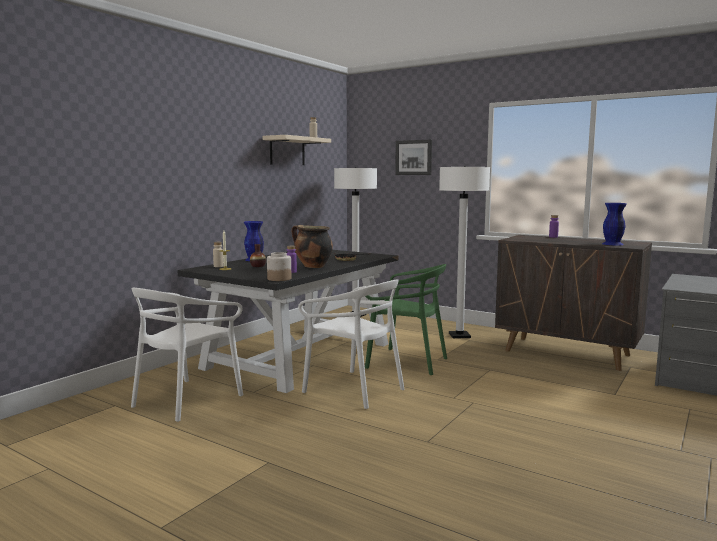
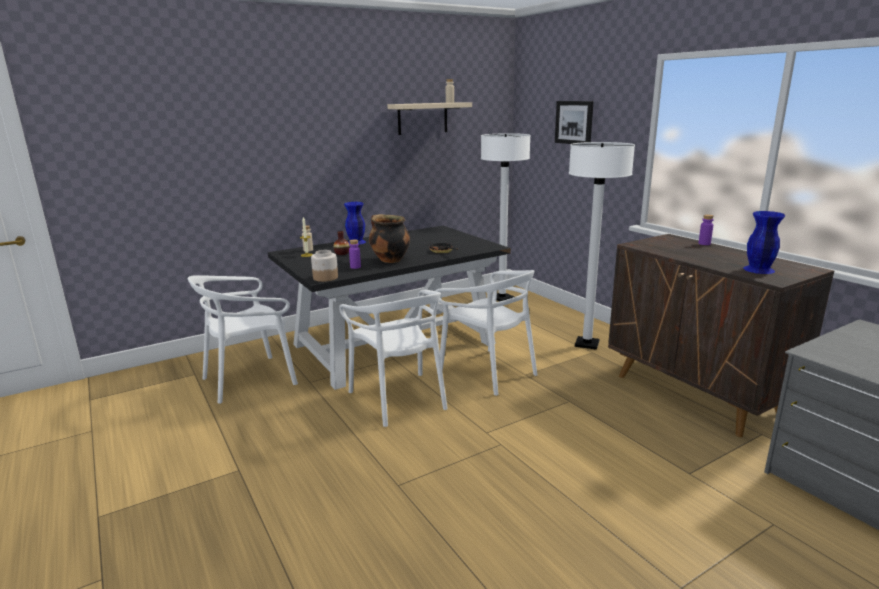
camera: 25 degrees right, 10 degrees up
(406, 362) = (488, 372): green chair -> white chair

